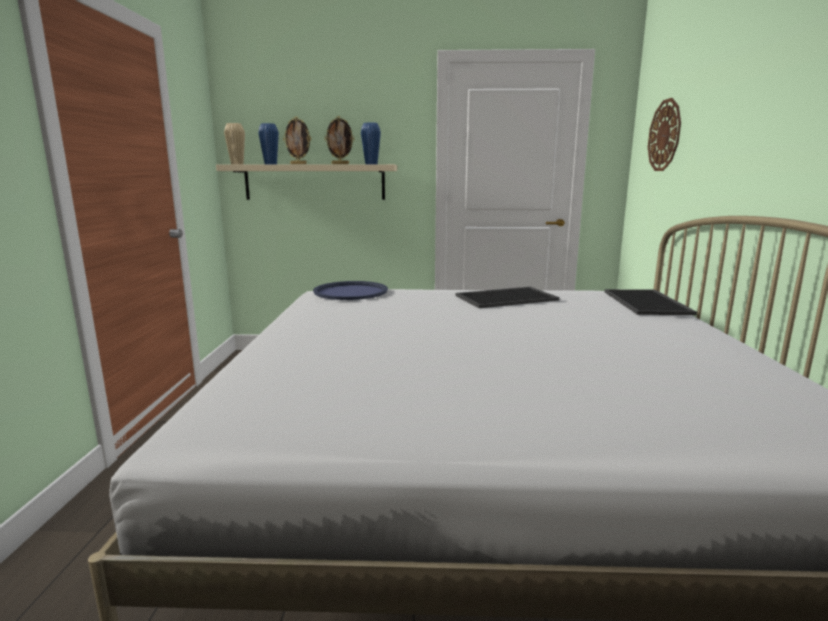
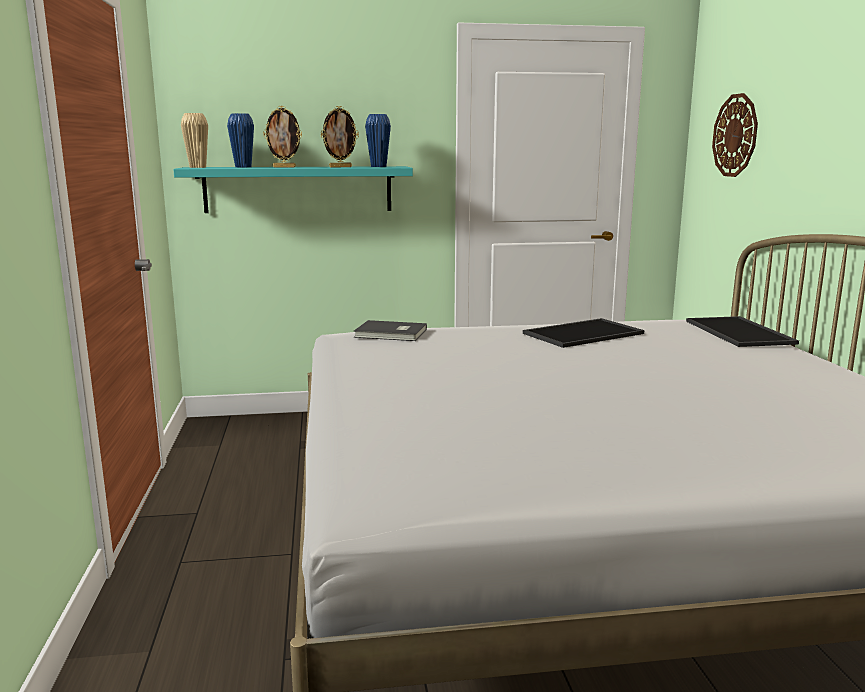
camera: 10 degrees left, 0 degrees up
(314, 182) = (298, 189): beige shelf -> turquoise shelf
(351, 292) = (391, 334): blue tray -> grey book

